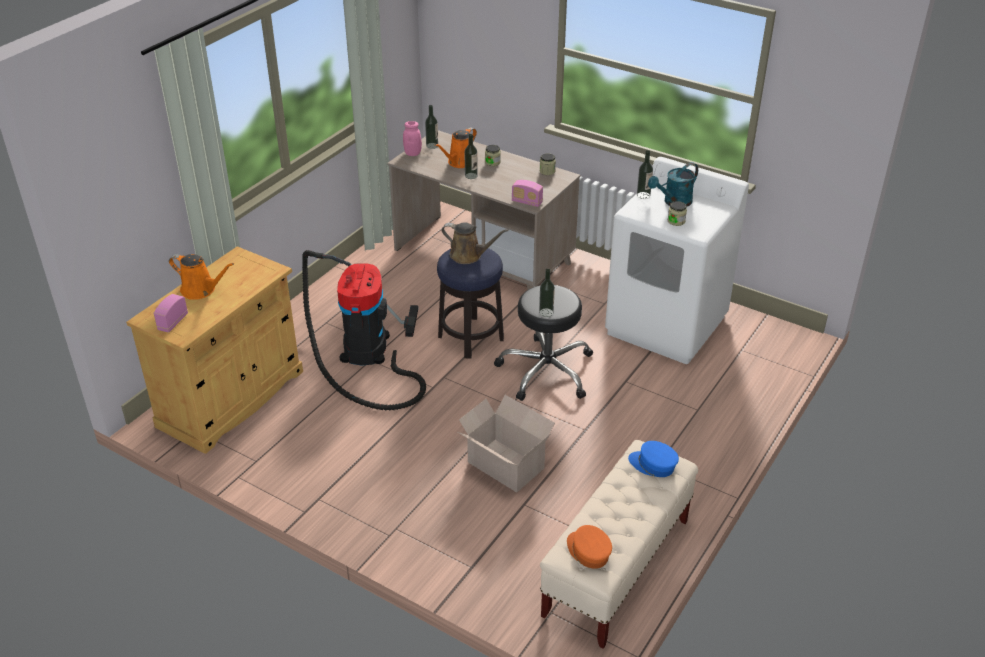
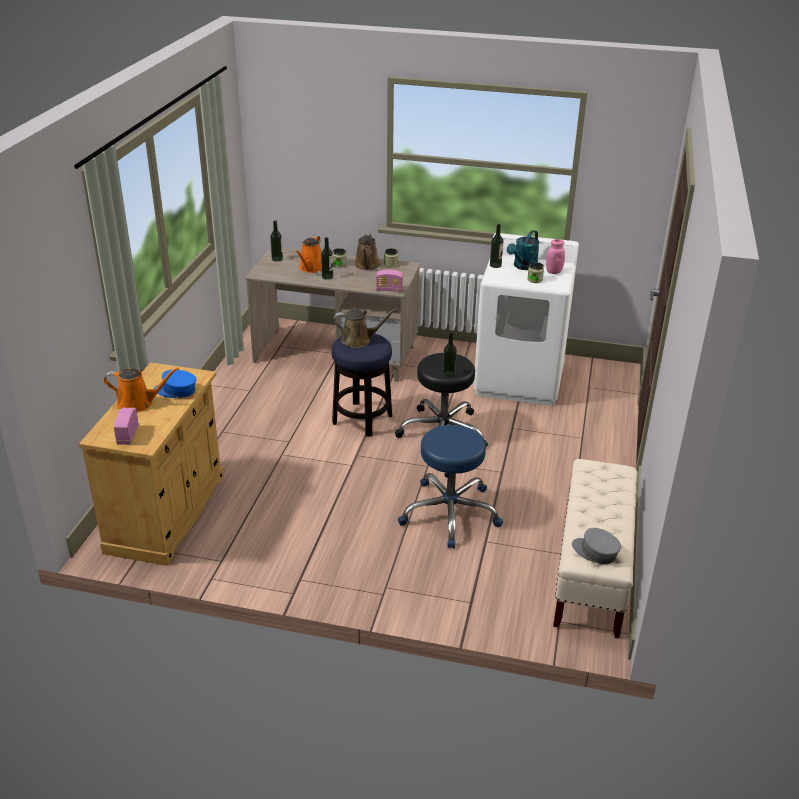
camera: 20 degrees left, 5 degrees down
(366, 353) = (274, 449): vacuum cleaner -> none
(412, 153) = (263, 267): pink jar -> pink jar (554, 271)
(504, 464) = (450, 513): cardboard box -> blue stool
(520, 169) = (367, 266): none -> brown watering can
(588, 552) = (595, 552): orange cap -> grey cap
(653, 465) = (603, 474): blue cap -> blue cap (176, 391)

